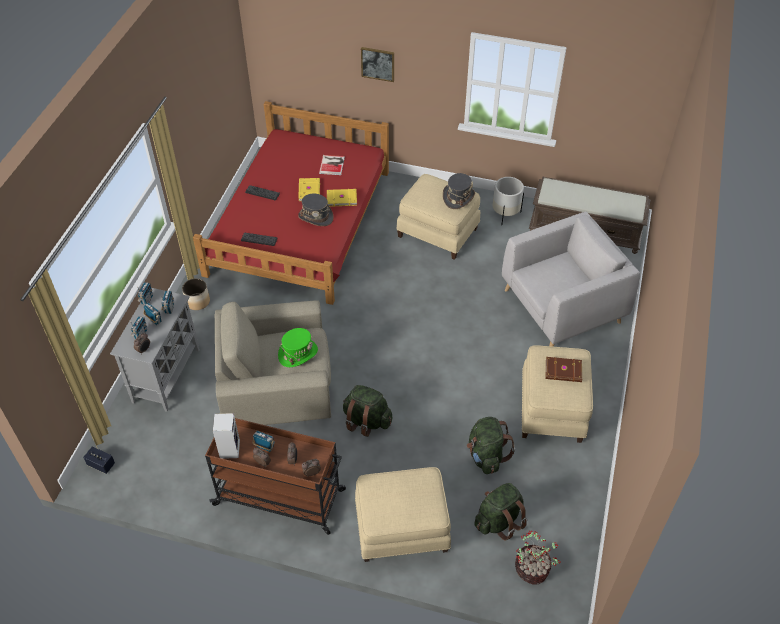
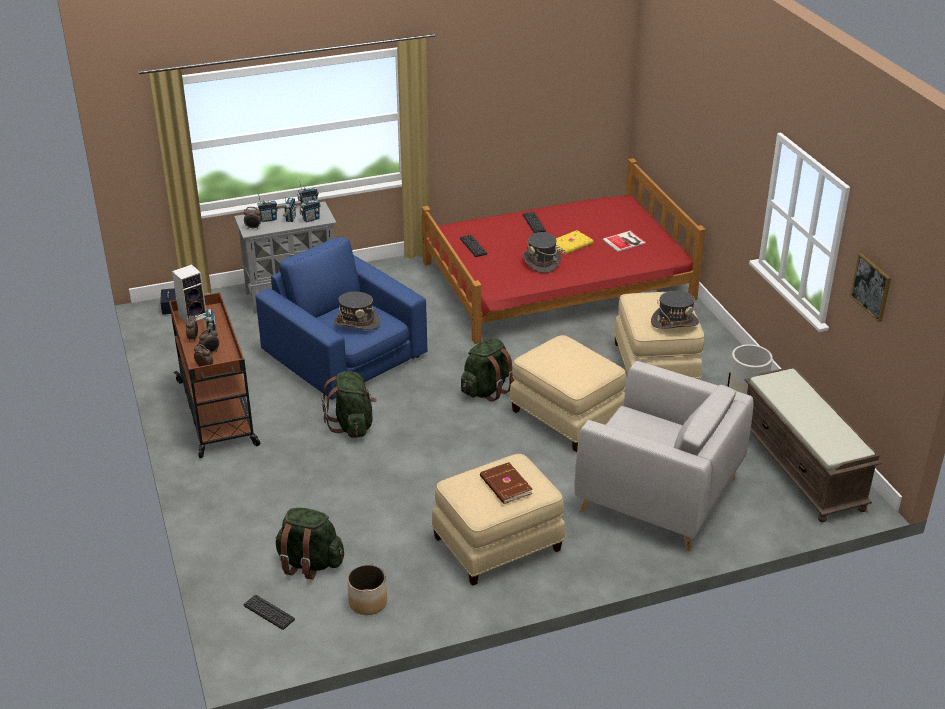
camera: 55 degrees right, 15 degrees down
(197, 301) = (391, 273): planter -> planter (368, 602)
(277, 381) = (346, 354): beige armchair -> blue armchair
(298, 353) = (357, 322): green hat -> grey hat
(341, 198) = (586, 265): yellow book -> none
(378, 64) = (710, 145): picture -> picture (871, 287)
(402, 529) = (243, 501): beige ottoman -> beige ottoman (566, 417)
(486, 456) = (385, 521): green backpack -> green backpack (486, 390)
(533, 569) = (269, 612): potted plant -> keyboard

